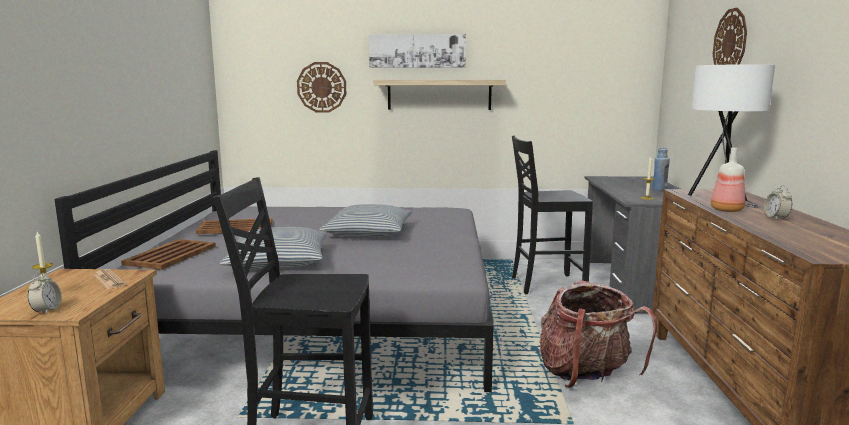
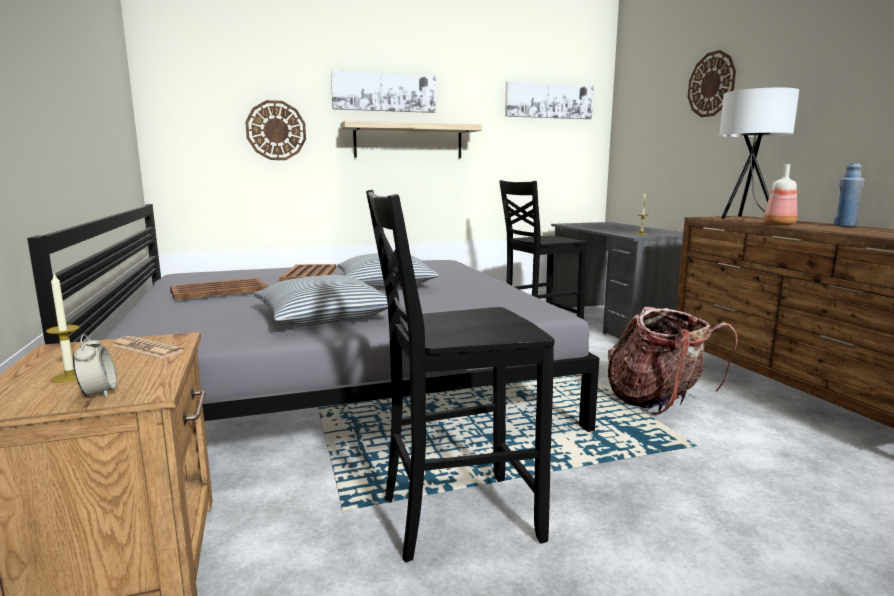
camera: 20 degrees left, 0 degrees up
(170, 255) = (168, 323): brown tray -> brown tray (309, 274)
(587, 52) = (548, 101): none -> picture
(659, 190) = (637, 229): blue bottle -> blue bottle (845, 226)
(776, 218) = (830, 227): alarm clock -> none

